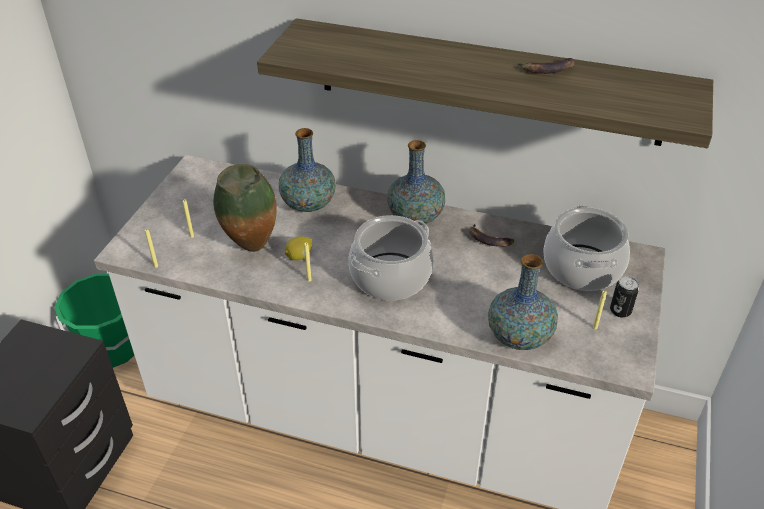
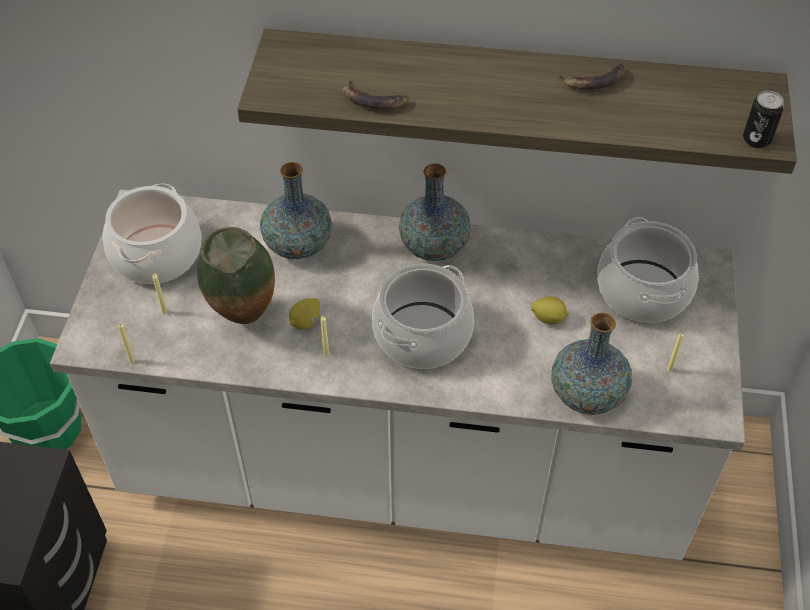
camera: 10 degrees left, 10 degrees up
(198, 198) = (157, 255): none -> cooking pot
(489, 239) = (528, 266): banana -> banana (373, 100)
(498, 277) = (548, 318): none -> lemon
(620, 311) = (694, 343): can -> can (756, 139)

